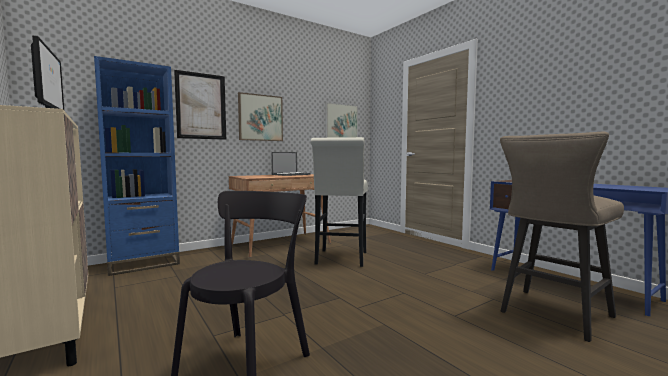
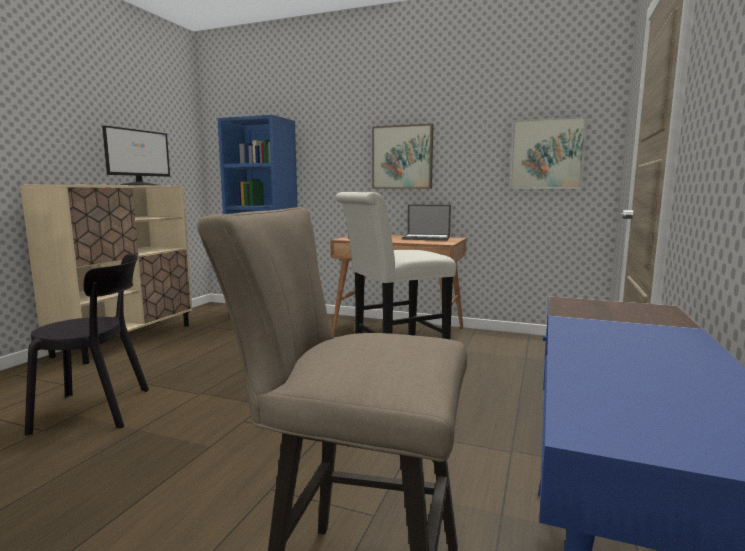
camera: 55 degrees right, 5 degrees up
(201, 106) = (332, 150): picture -> none

